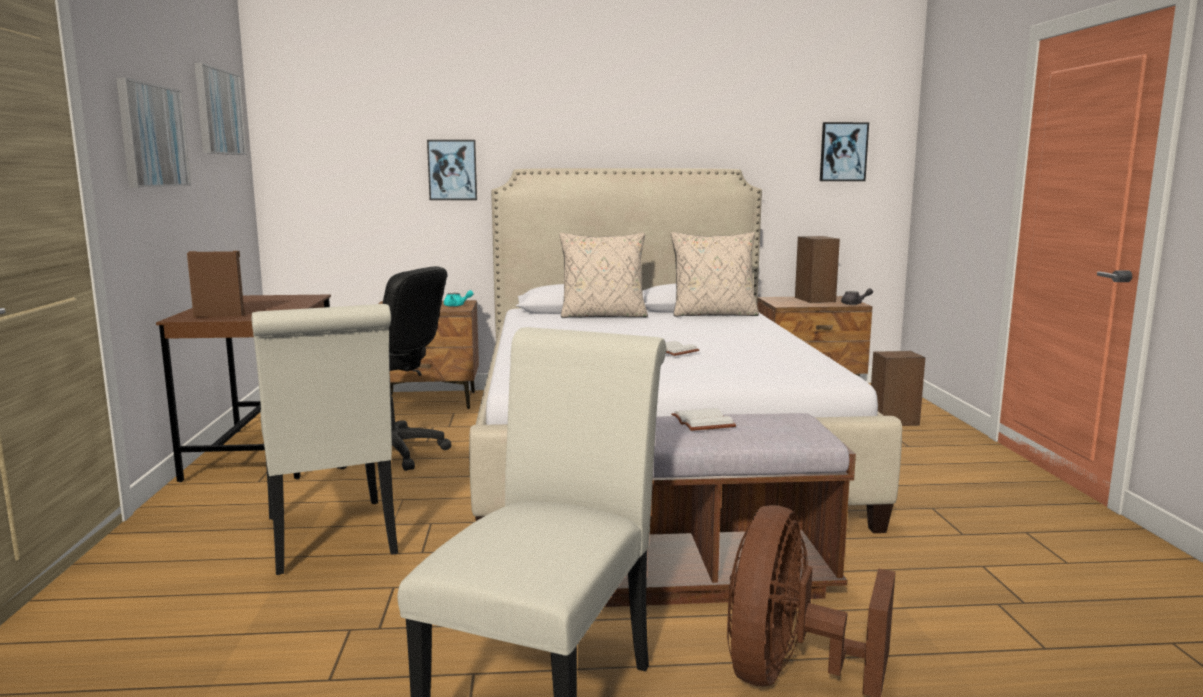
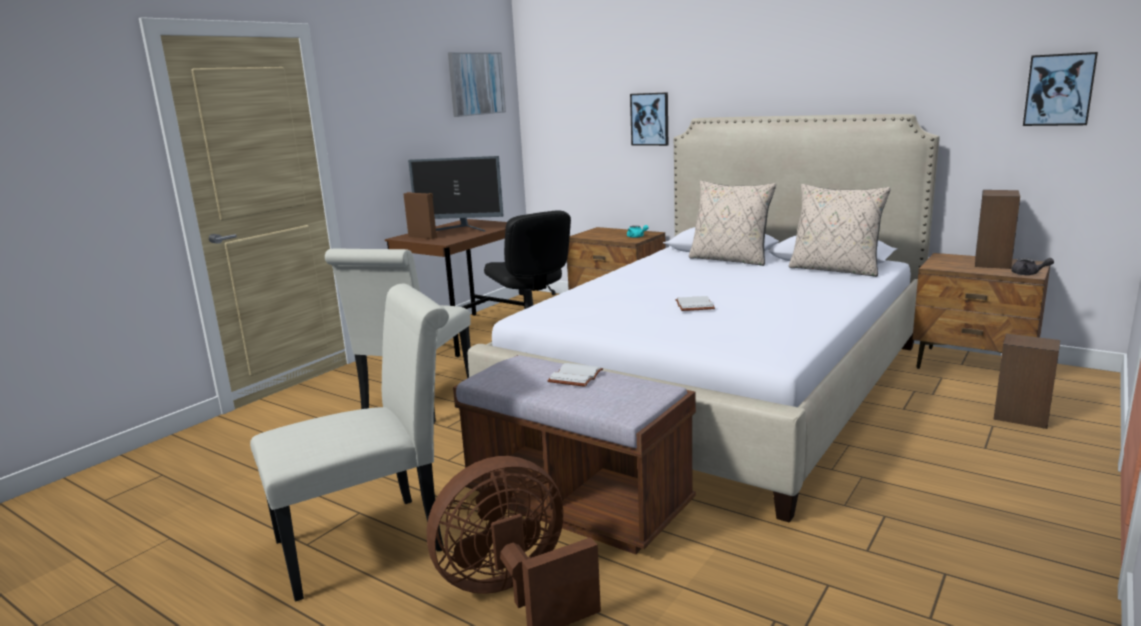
camera: 40 degrees right, 5 degrees up
(152, 136) = (394, 112): picture -> none
(255, 305) = (461, 229): none -> monitor

